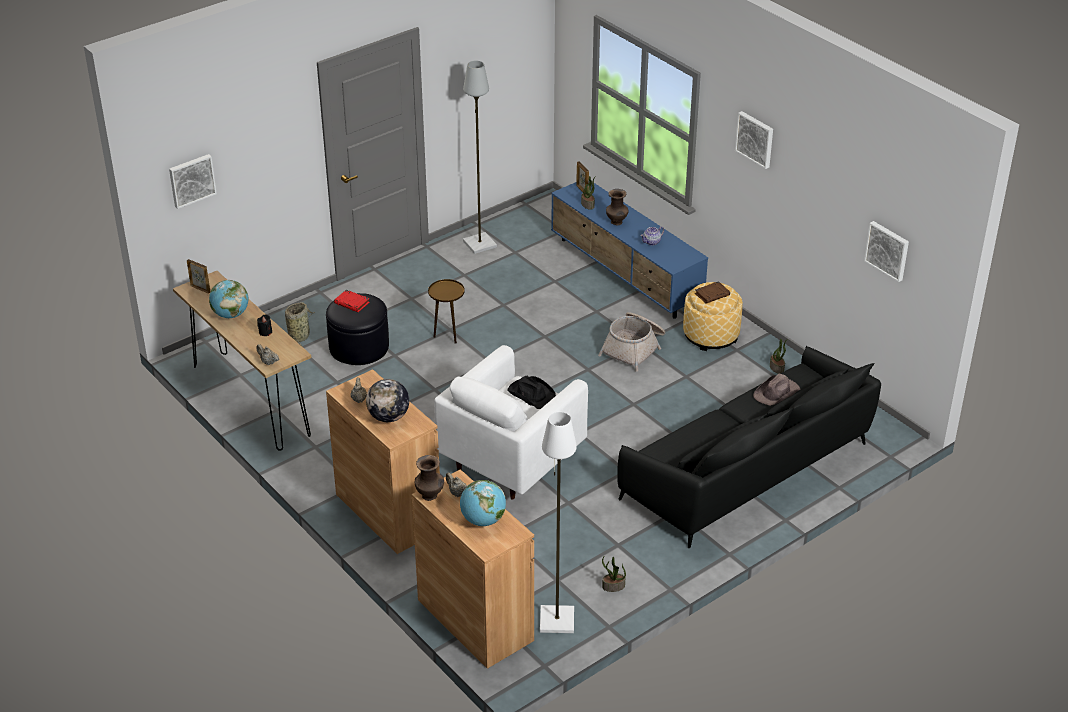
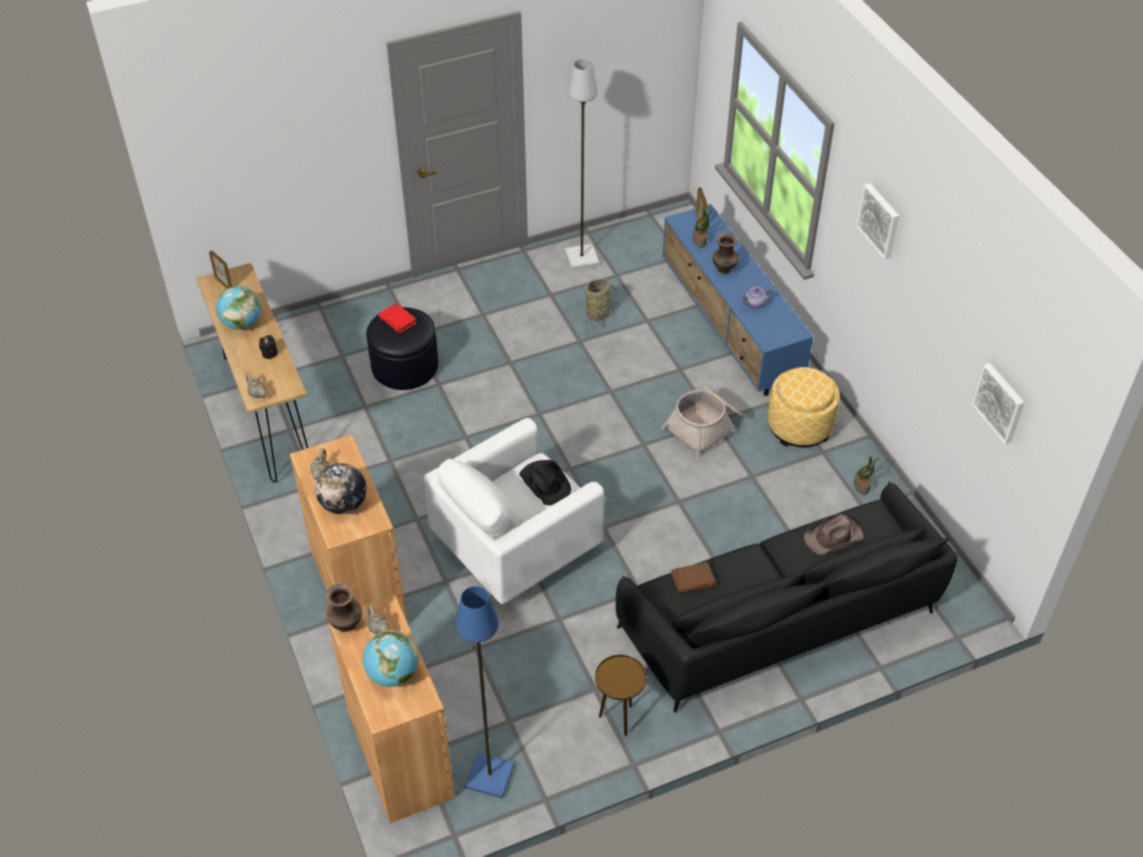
camera: 15 degrees right, 10 degrees up
(191, 180) = (226, 161): picture -> none
(300, 336) = (348, 340): basket -> basket (599, 313)
(448, 336) = (505, 370): brown side table -> brown side table (618, 719)
(556, 621) = (489, 777): white floor lamp -> blue floor lamp
(613, 587) = (569, 745): potted plant -> none
(712, 294) = (804, 385): brown book -> brown book (693, 580)

